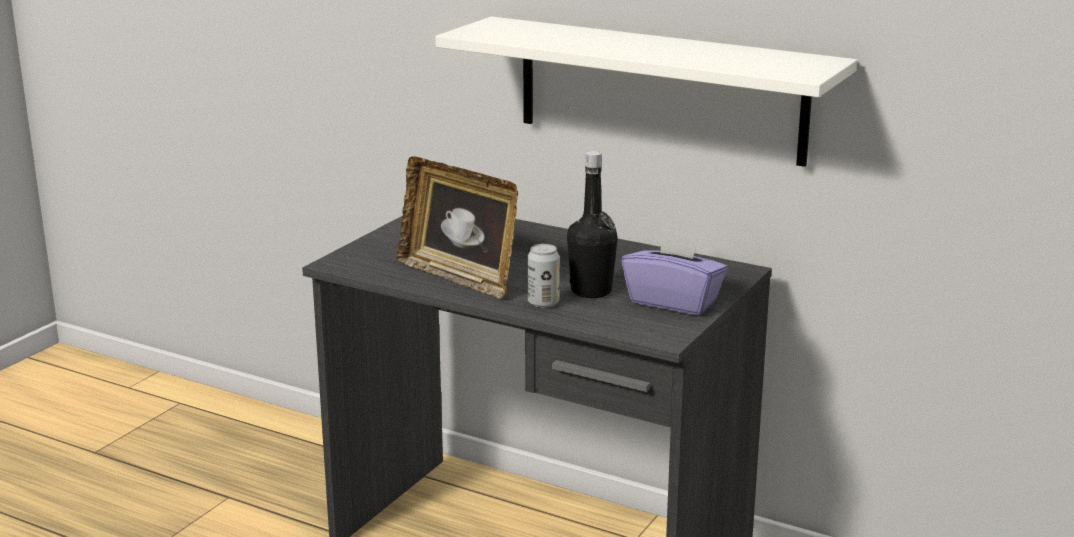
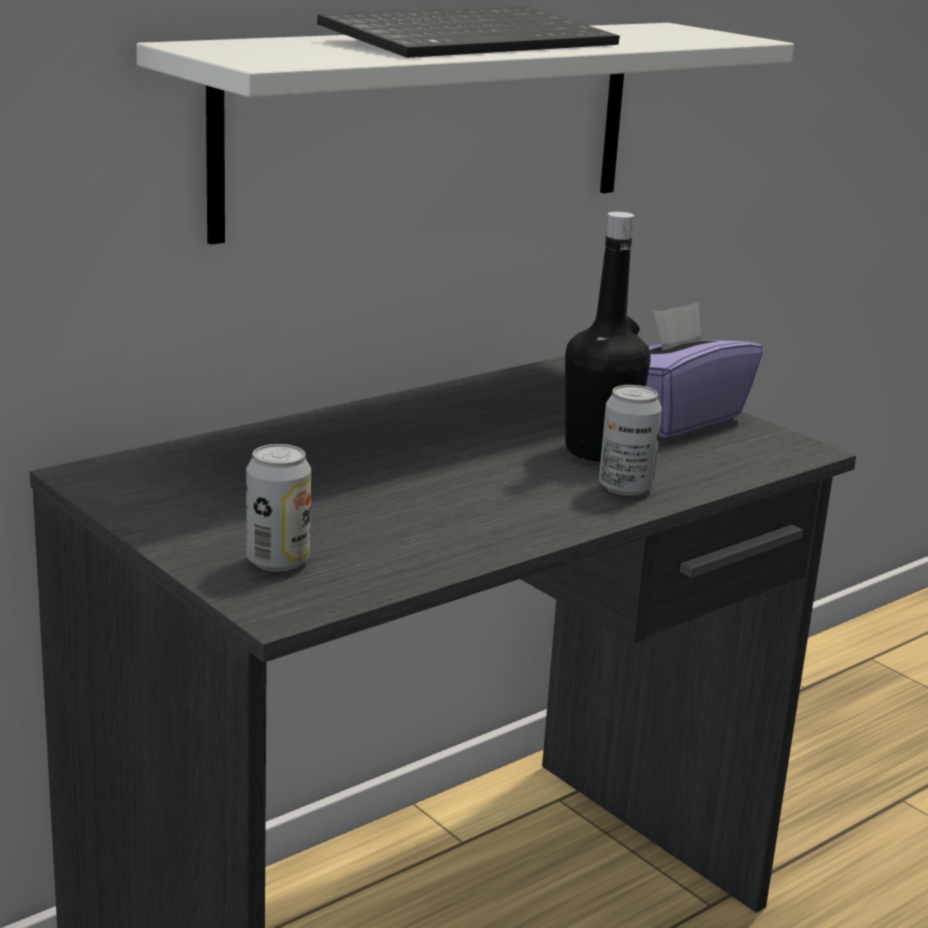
camera: 70 degrees left, 0 degrees up
(378, 255) = (278, 561): none -> can
(459, 277) = (460, 519): picture frame -> none
(625, 43) = (471, 41): none -> keyboard

